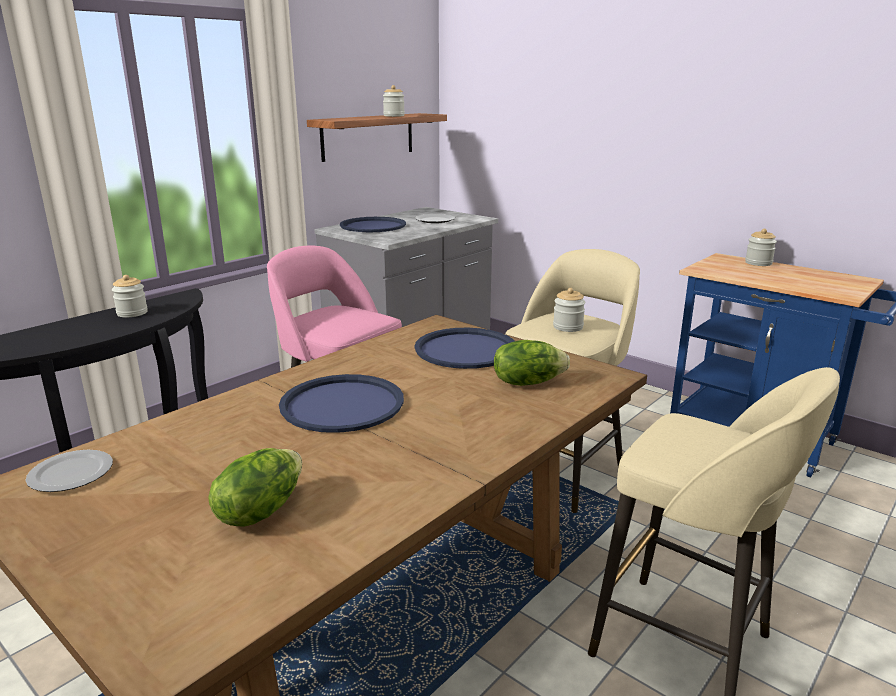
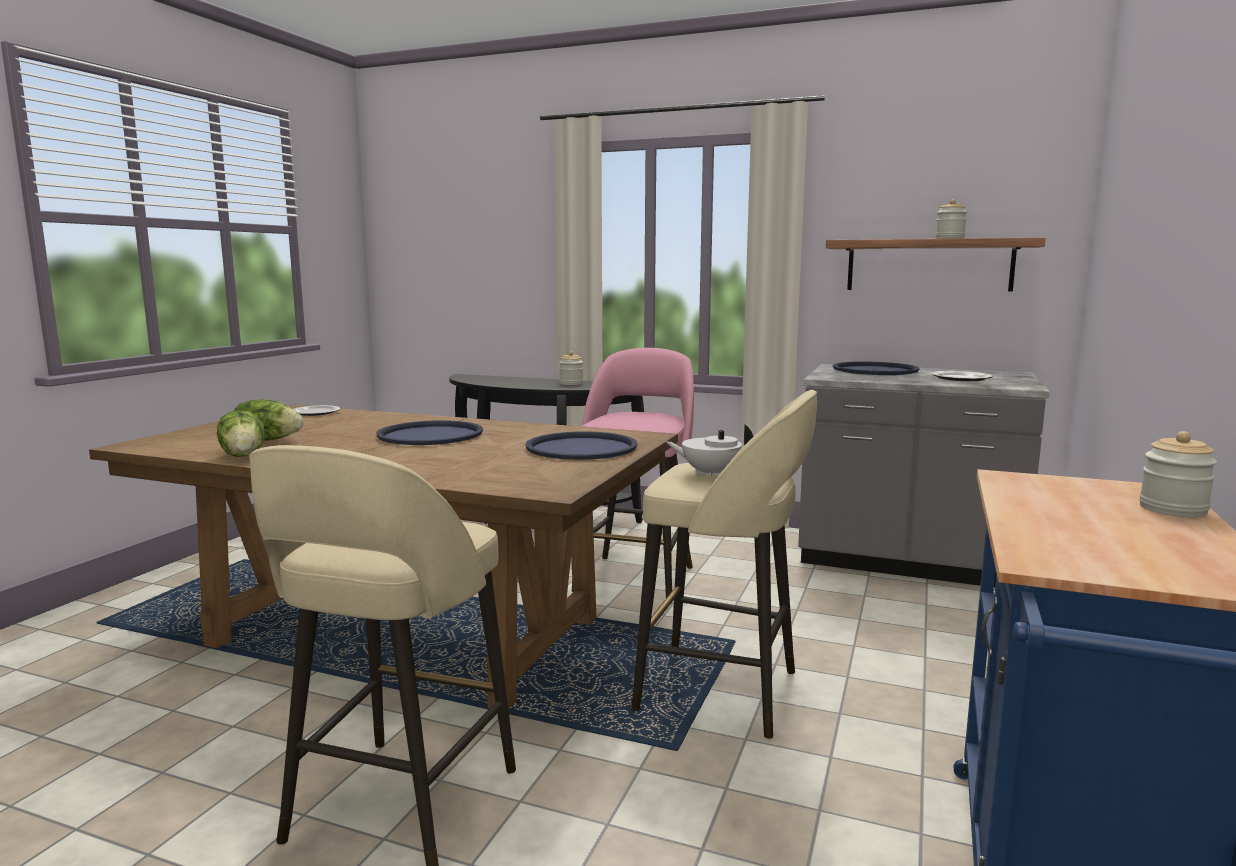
camera: 70 degrees right, 10 degrees down
(527, 382) = (510, 468): lettuce -> lettuce (244, 455)
(568, 327) = (710, 473): jar -> white teapot

